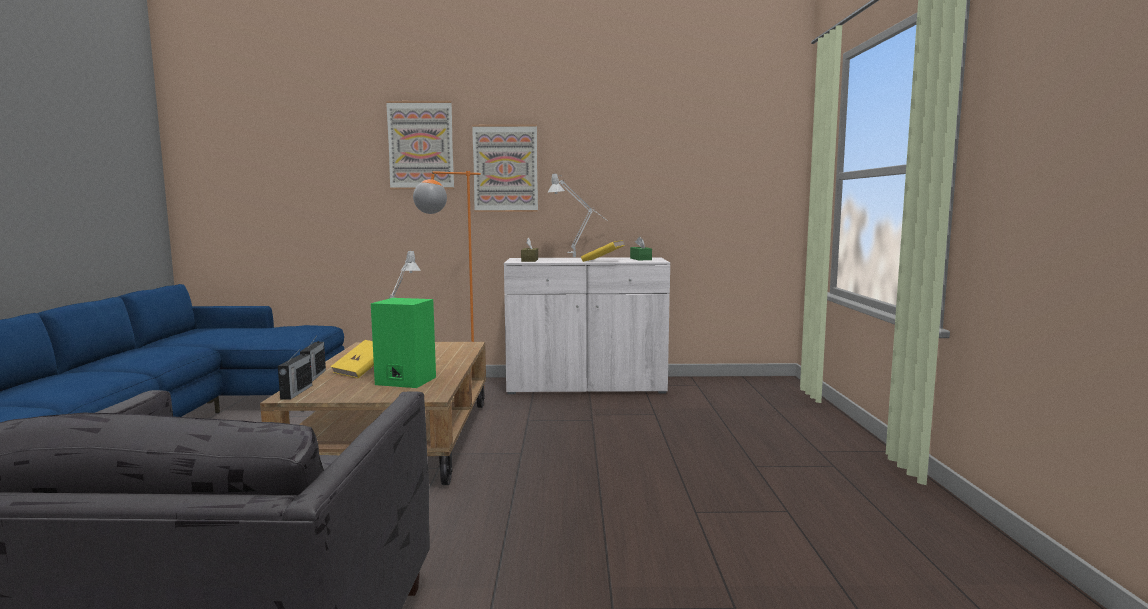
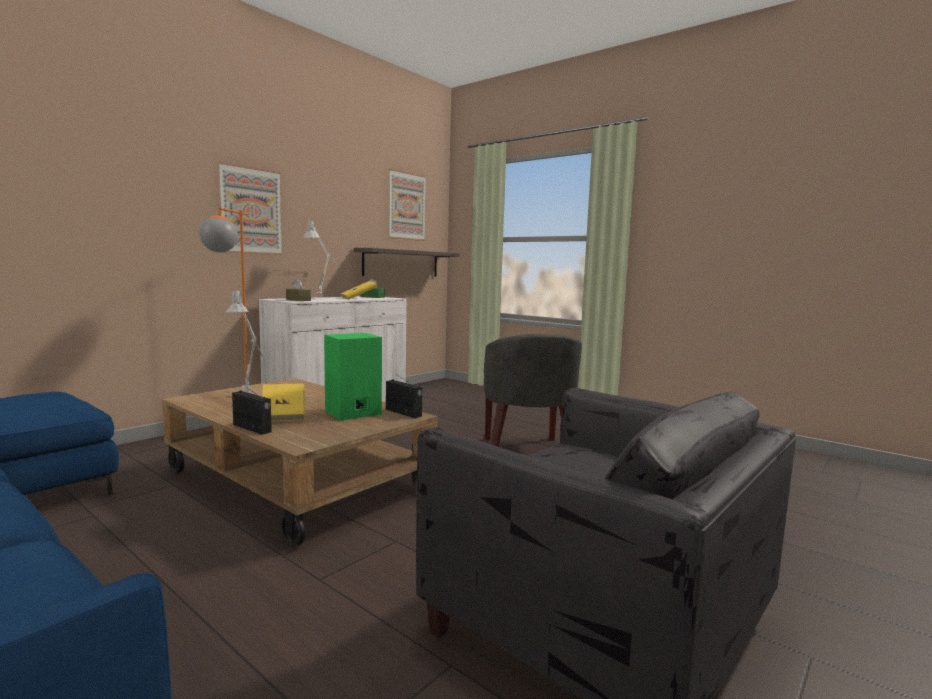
camera: 50 degrees left, 0 degrees up
(296, 392) = (294, 441): radio -> radio (403, 413)
(421, 145) = (161, 175): picture -> picture (406, 206)
(639, 489) = (526, 452): none -> grey armchair
(712, 215) = (401, 263): none -> shelf

